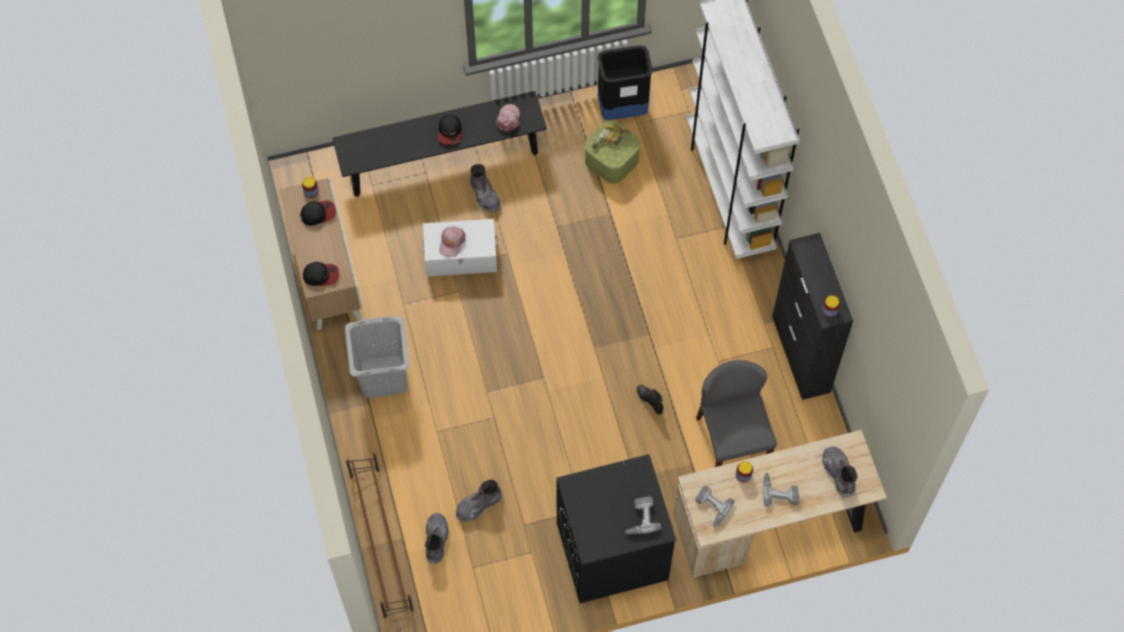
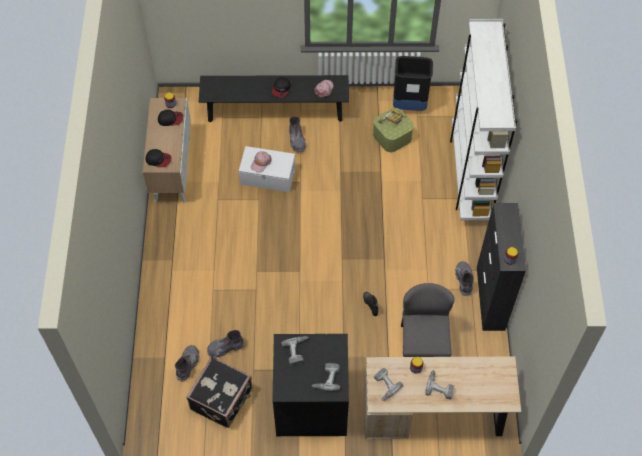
camera: 15 degrees right, 5 degrees down
(381, 541) = (149, 356): brown shoe rack -> none
(383, 376) = (188, 243): grey laundry basket -> none
(496, 574) = (222, 399): none -> black suitcase
(593, 492) = (297, 351): none -> power drill
(838, 473) = (488, 384): grey boot -> grey boot (464, 280)

